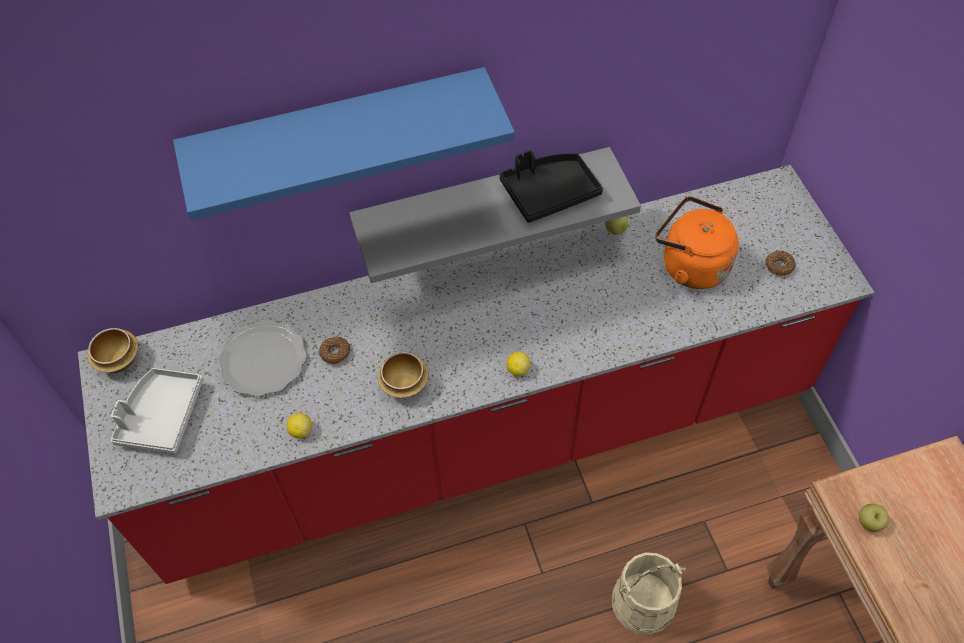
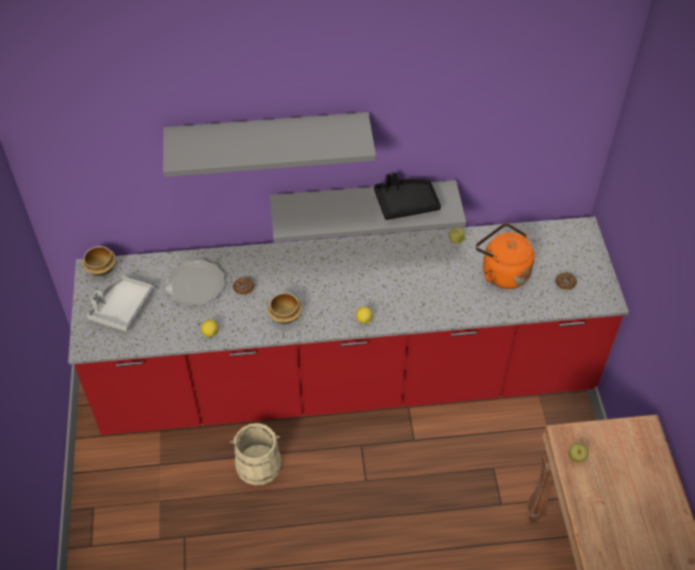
camera: 10 degrees right, 5 degrees down
(338, 131) = (268, 138): blue shelf -> grey shelf
(643, 602) = (434, 514): beige bucket -> beige bucket (258, 464)

